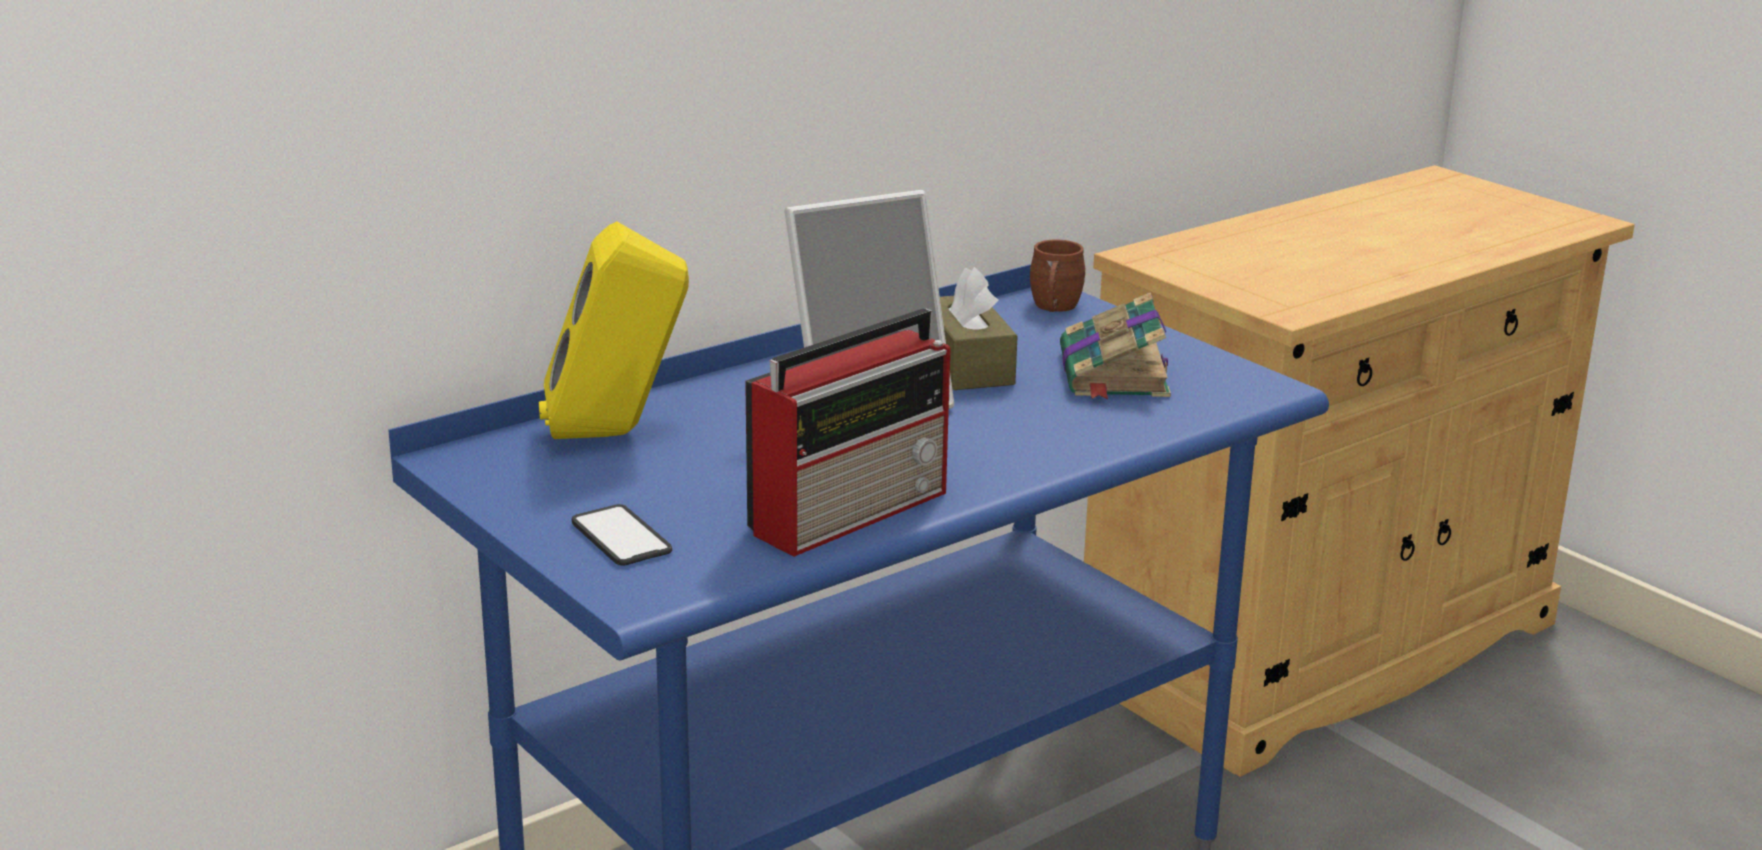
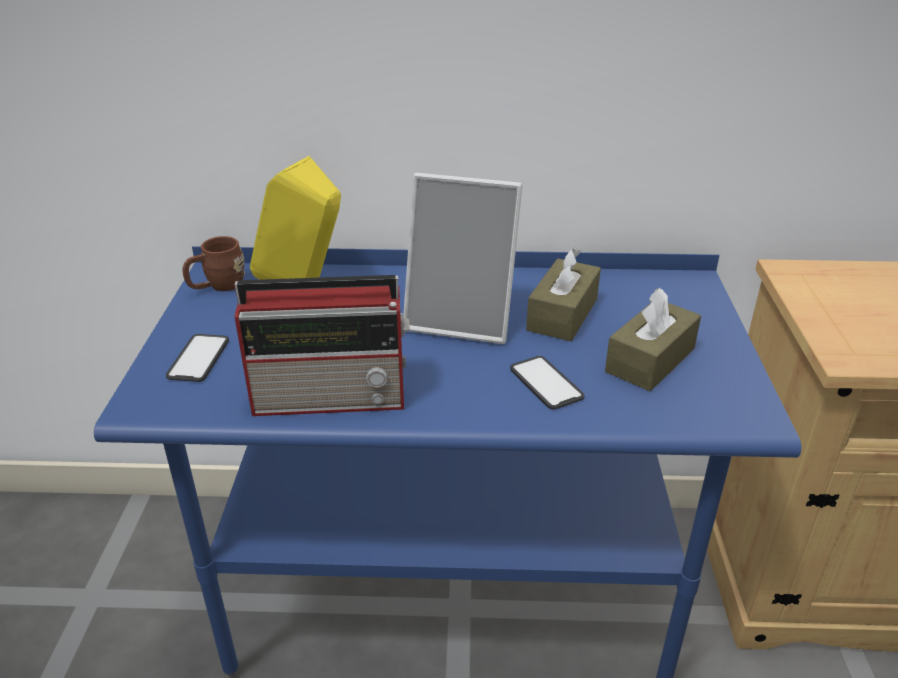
camera: 40 degrees right, 10 degrees up
(1048, 425) = (546, 383): none -> phone
(1054, 309) = (682, 292): brown mug -> brown mug (217, 286)
(1114, 375) = (650, 360): book -> brown tissue box

